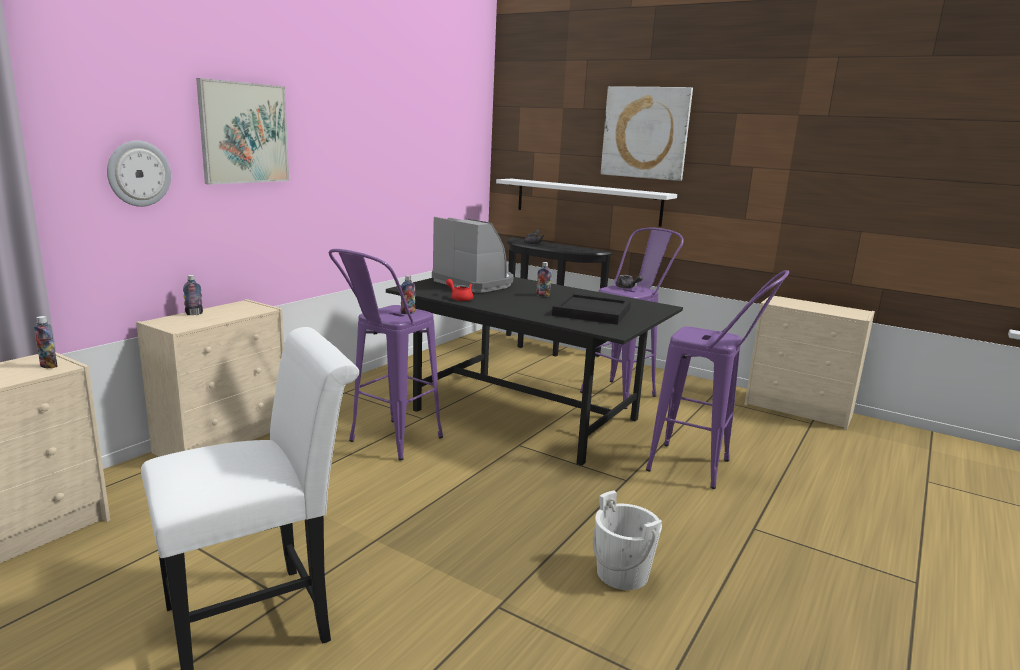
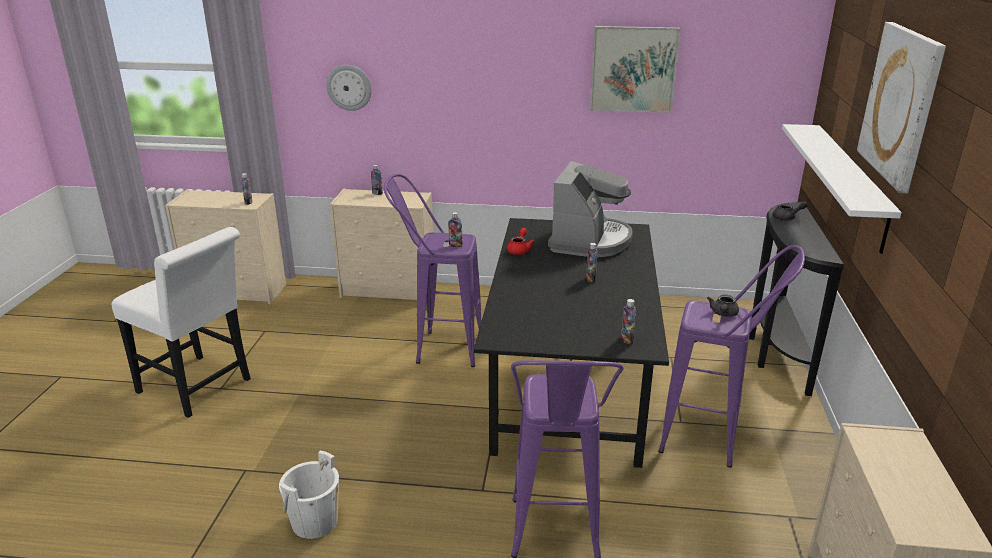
camera: 65 degrees right, 10 degrees up
(244, 133) = (437, 59): picture -> picture (633, 69)
(591, 312) = (558, 314): black tray -> none
(646, 307) = (627, 339): none -> bottle

